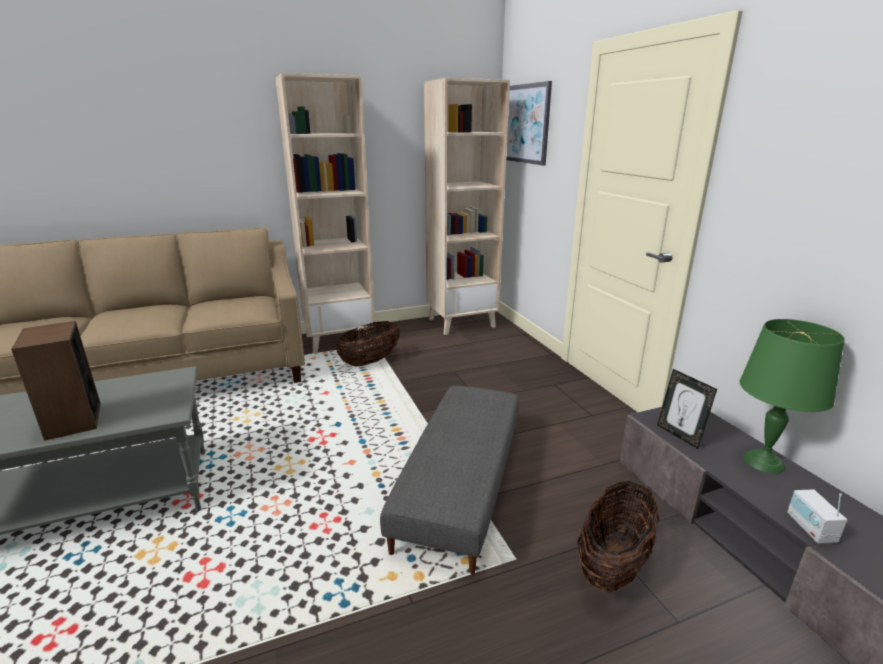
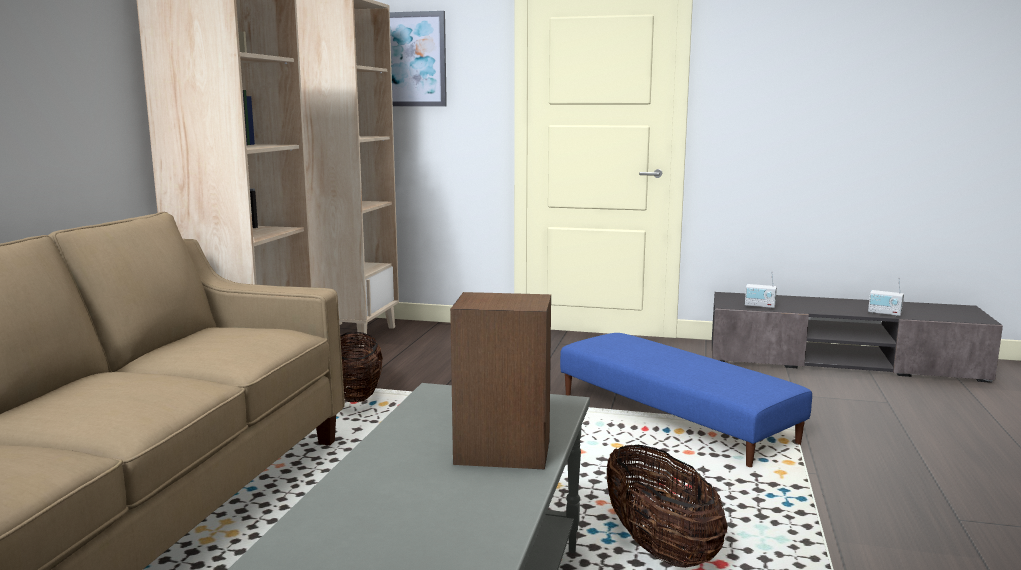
camera: 55 degrees left, 10 degrees down
(460, 483) = (673, 417): grey ottoman -> blue ottoman
(613, 563) = (823, 400): basket -> basket (659, 547)
(679, 435) = (760, 306): picture frame -> radio
(764, 462) = (811, 301): green table lamp -> none

